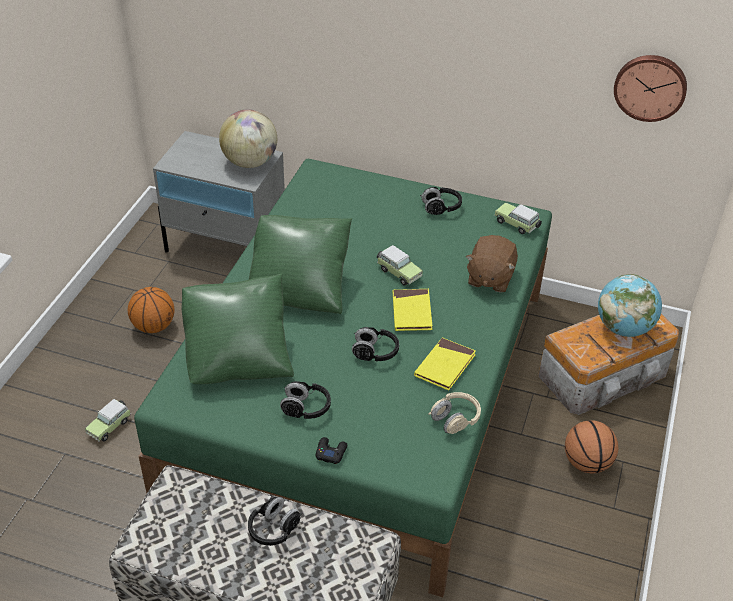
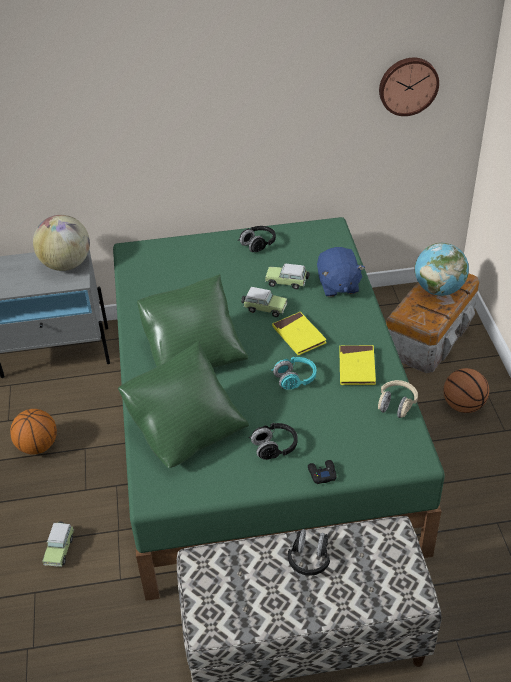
camera: 25 degrees left, 0 degrees up
(375, 352) = (295, 379): black headphones -> turquoise headphones
(489, 278) = (338, 285): brown plush toy -> blue plush toy
(517, 225) = (327, 236): toy car -> toy car (287, 283)

